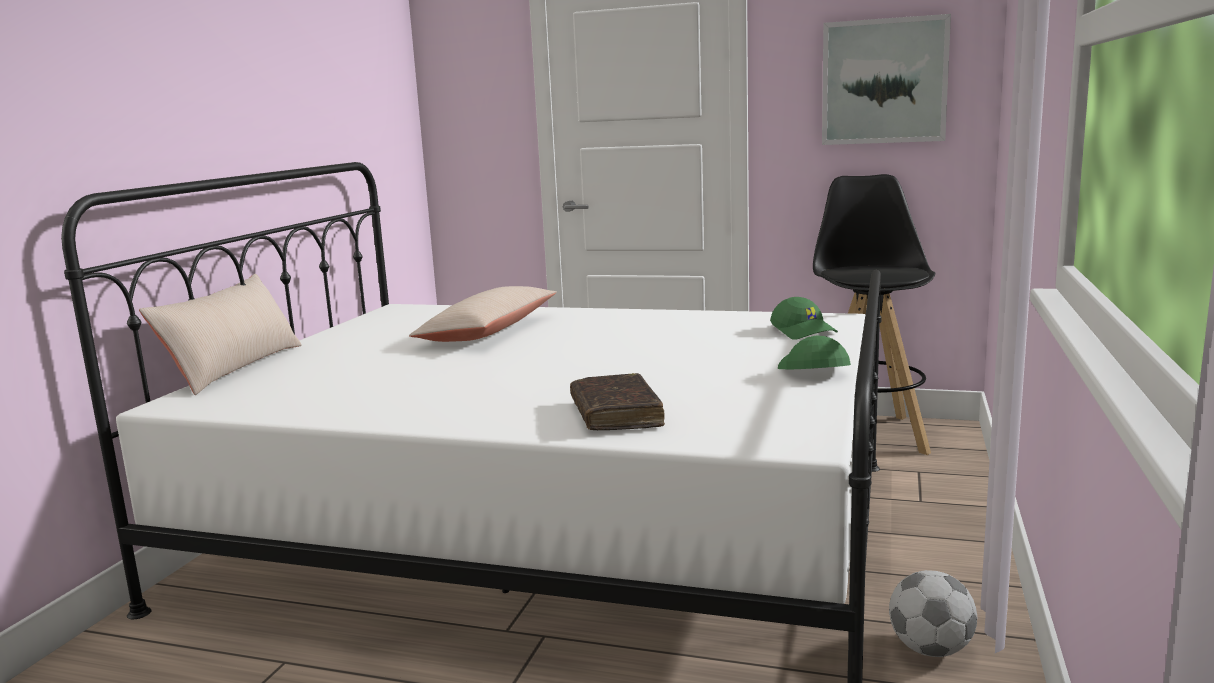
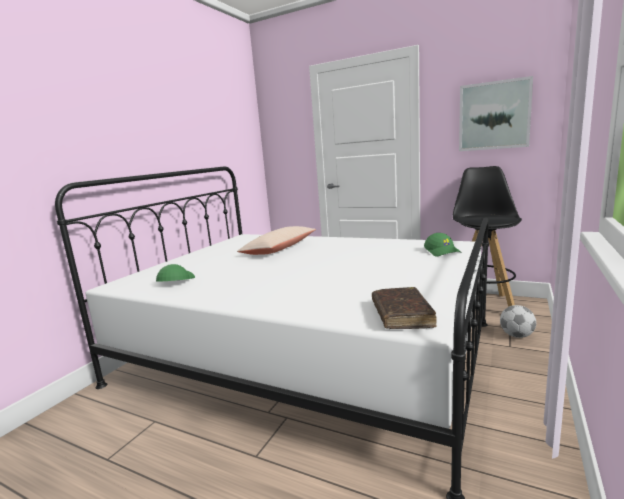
camera: 10 degrees right, 0 degrees up
(234, 368) = (153, 266): beige pillow -> none
(615, 415) = (322, 301): brown book -> brown book (401, 315)
(812, 371) = (441, 276): green cap -> green cap (175, 281)
(931, 649) = (510, 450): football -> football (517, 335)

